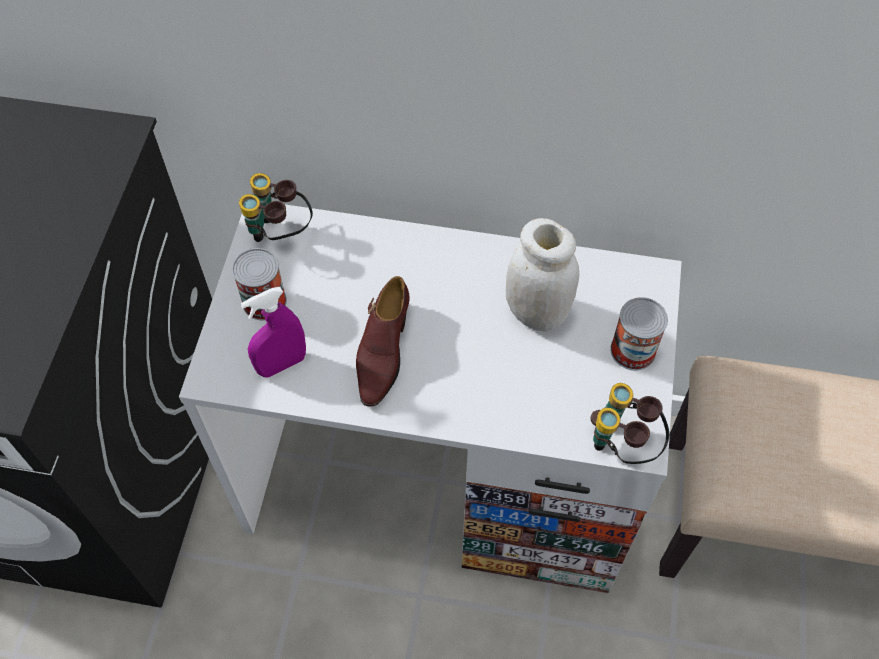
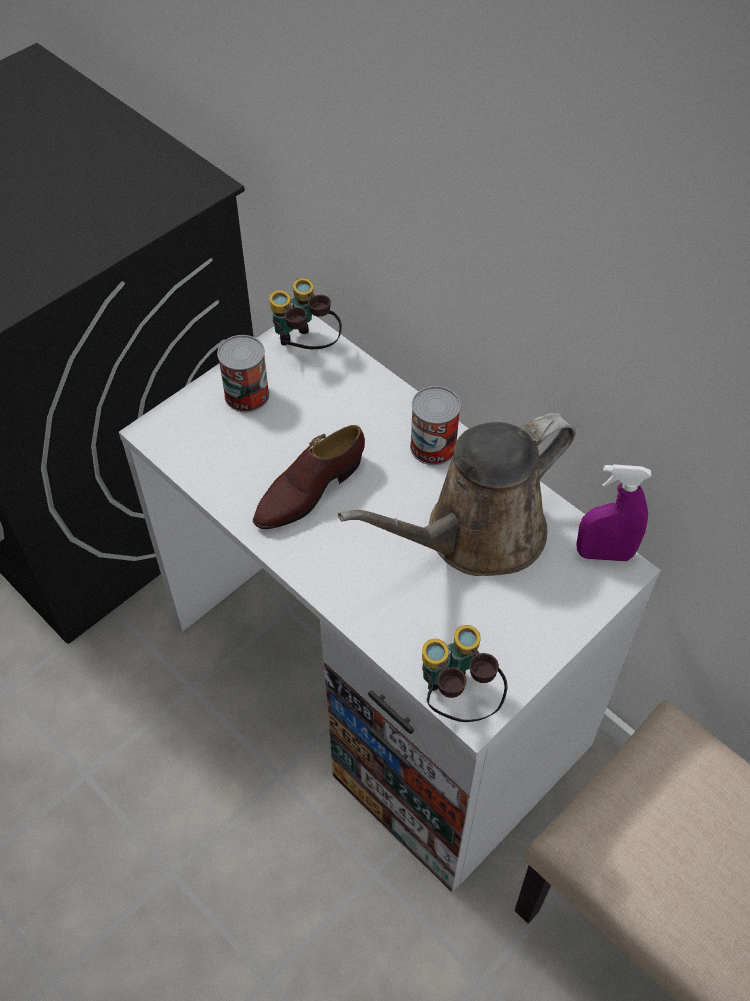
camera: 35 degrees right, 5 degrees down
(282, 364) = (218, 453): purple spray bottle -> purple spray bottle (604, 554)
(536, 312) = (475, 535): white jar -> brown watering can
(633, 350) = (540, 622): can -> can (433, 446)

